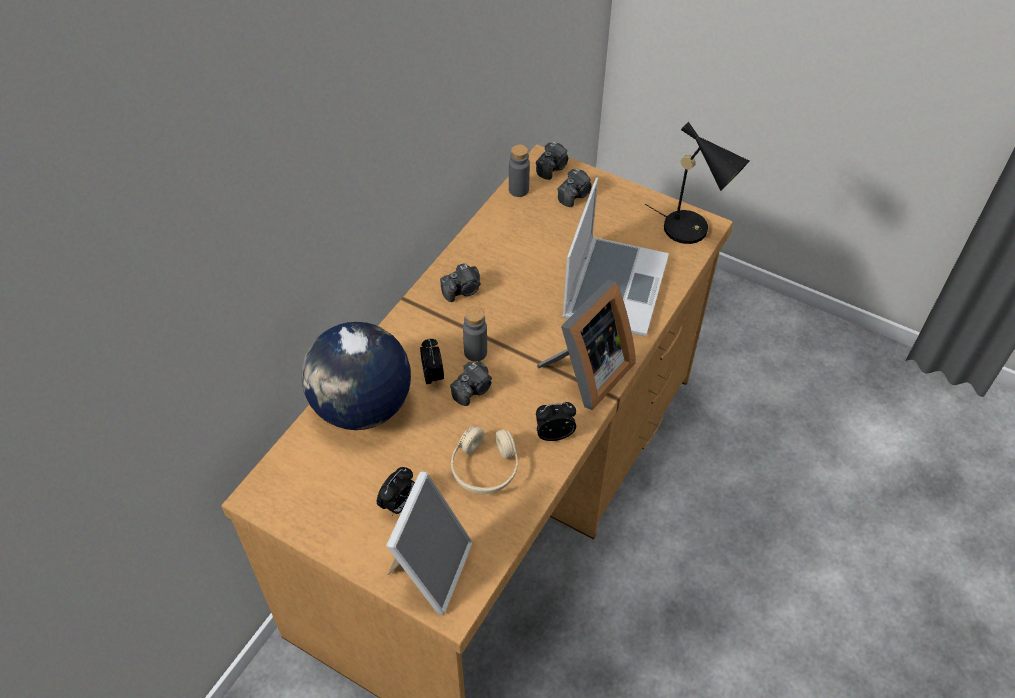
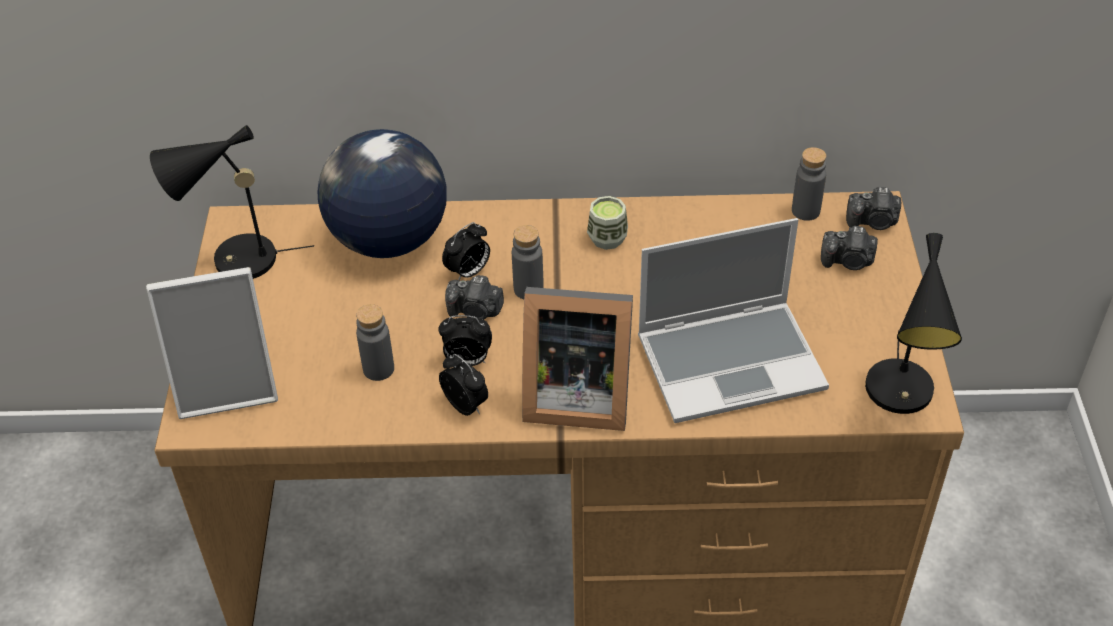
camera: 60 degrees right, 5 degrees down
(302, 512) = (235, 262): none -> black table lamp
(399, 504) = (289, 325): alarm clock -> alarm clock (467, 361)
(463, 290) = (607, 238): camera -> cup
(484, 468) = (378, 369): beige headphones -> grey bottle

